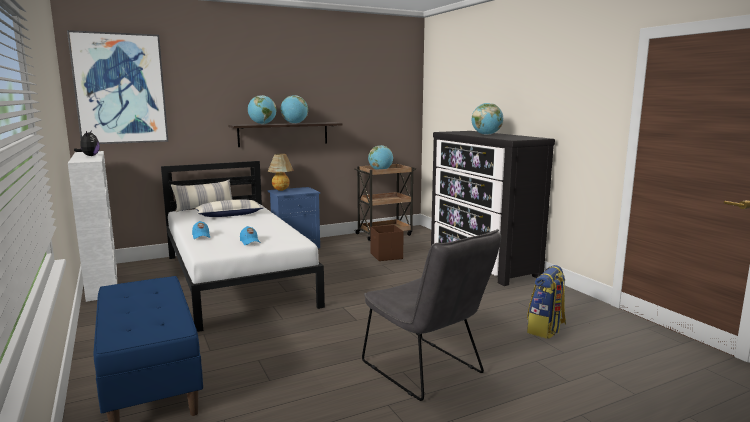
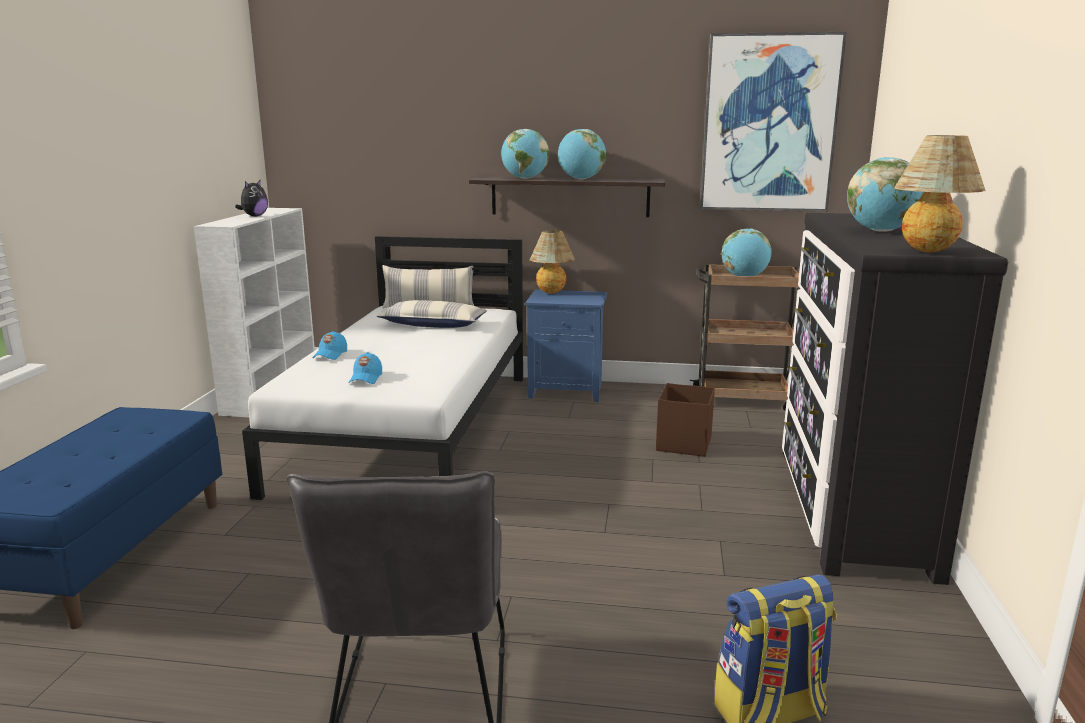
camera: 35 degrees right, 5 degrees up
(120, 89) = (329, 118): picture -> picture (768, 124)
(527, 138) = (930, 252): none -> table lamp

